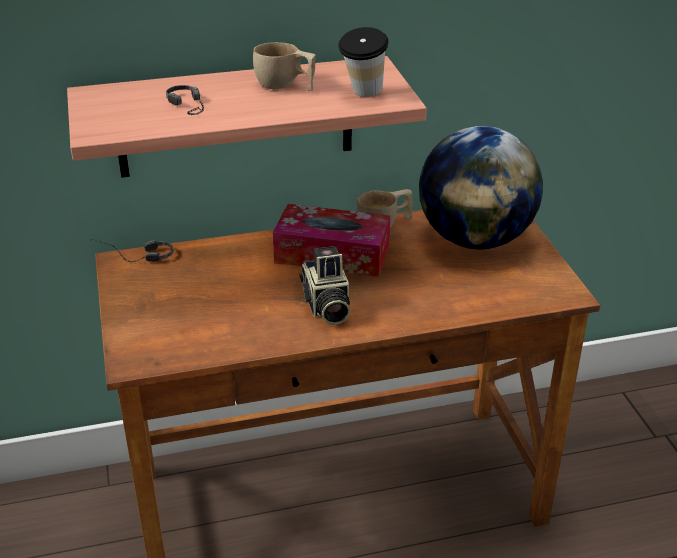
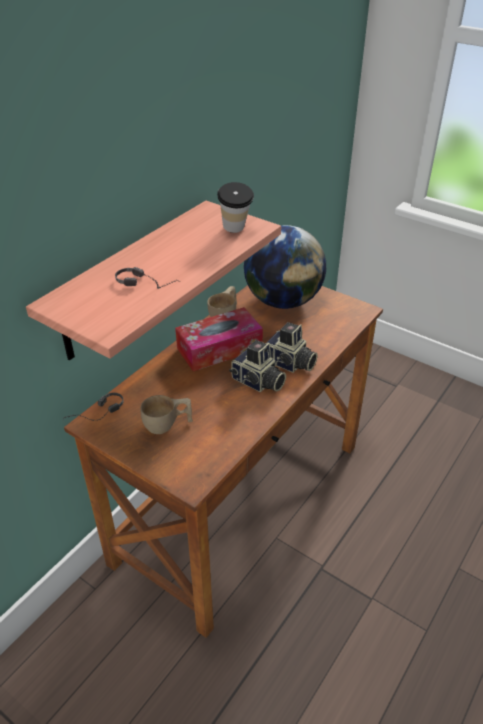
camera: 40 degrees left, 5 degrees up
(285, 86) = (180, 244): beige cup -> beige cup (167, 425)
(387, 306) = (289, 363): none -> camera

